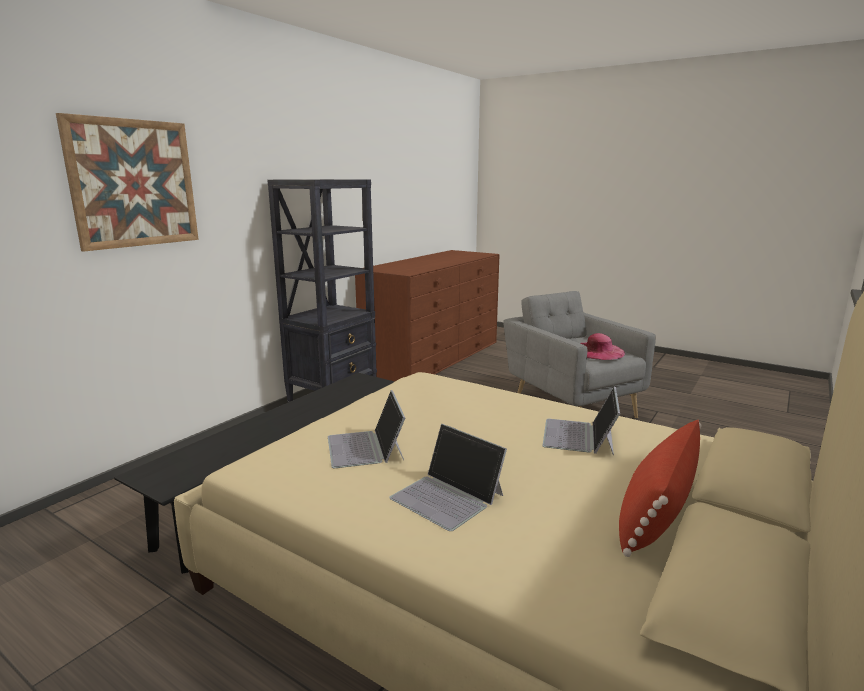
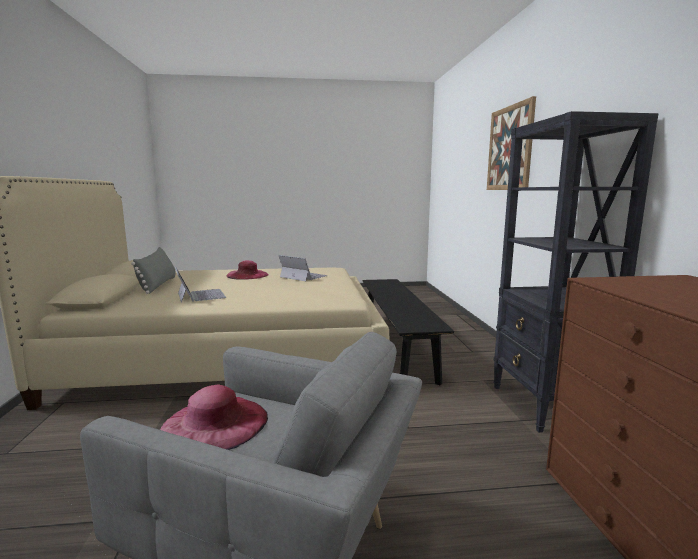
camera: 140 degrees right, 5 degrees down
(448, 496) = (247, 275): laptop -> pink hat
(656, 512) = (158, 285): red pillow -> grey pillow

